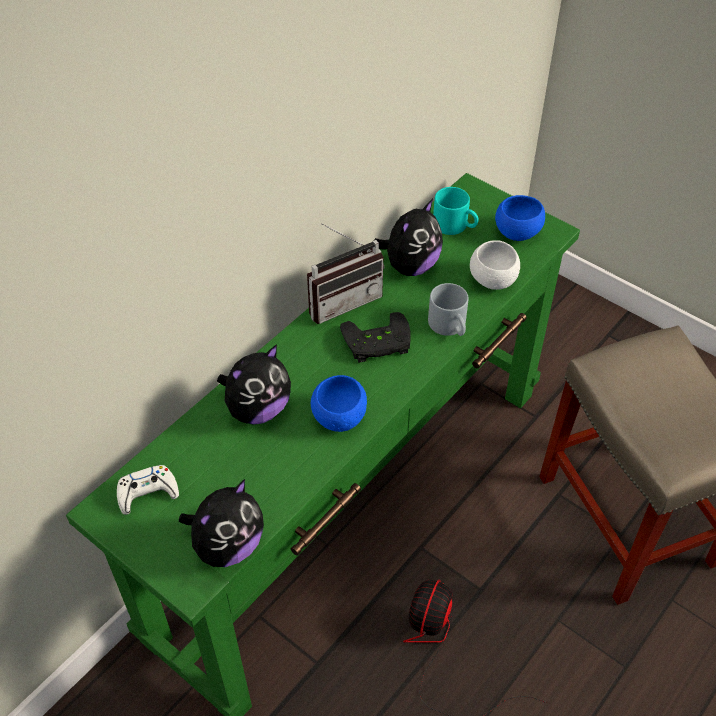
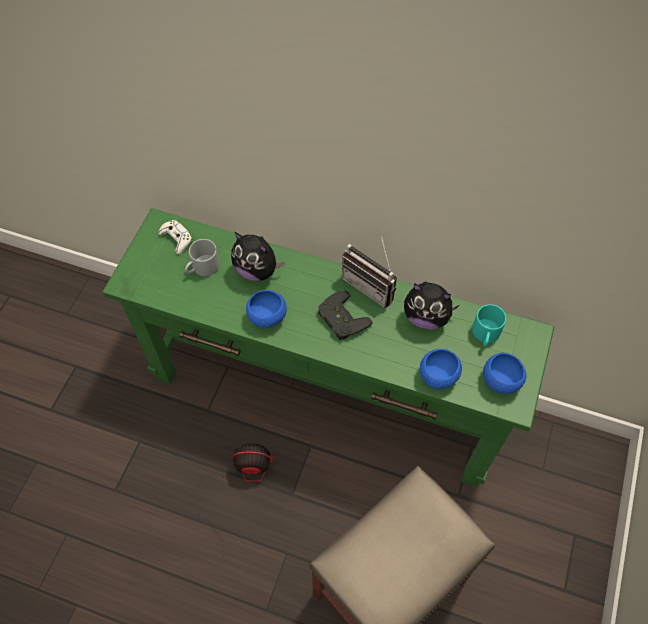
camera: 70 degrees right, 10 degrees up
(227, 545) = (153, 291): plush toy -> none
(450, 326) = (377, 360): grey mug -> grey mug (202, 268)
(492, 280) = (438, 376): white bowl -> blue bowl

